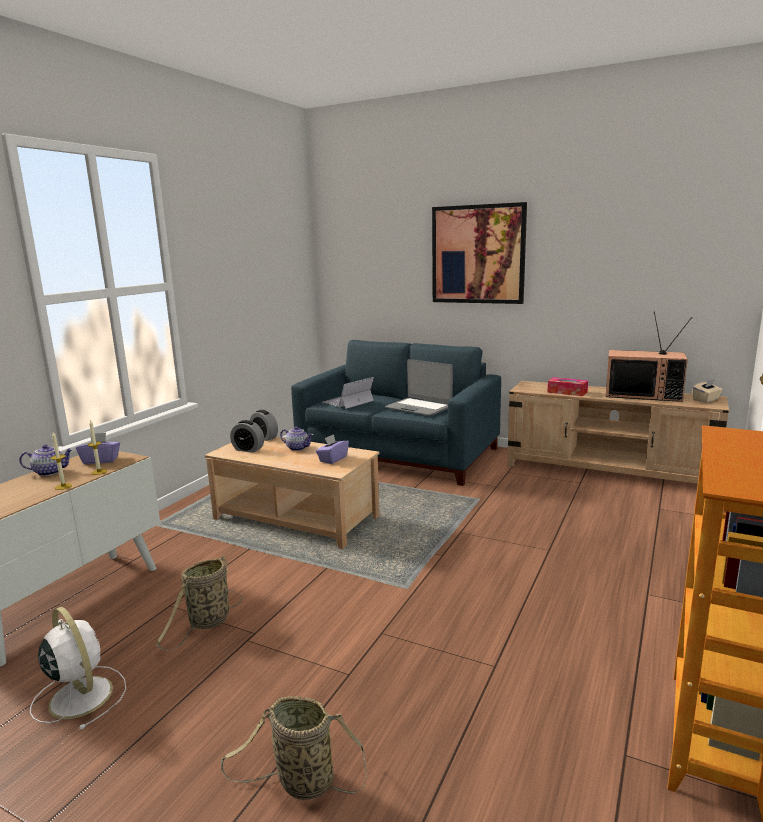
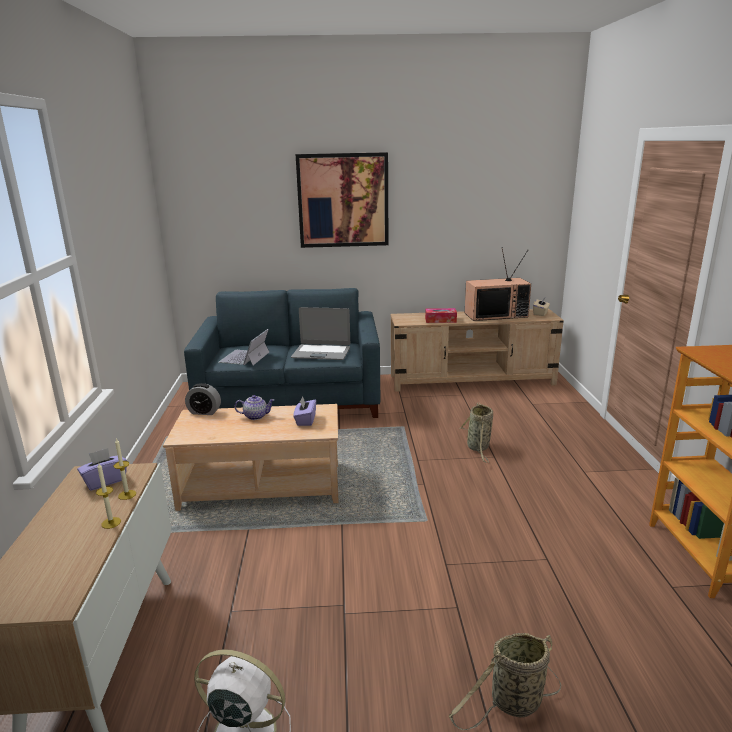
camera: 30 degrees left, 5 degrees up
(50, 472) = (61, 511): teapot -> none
(207, 623) = (289, 613): basket -> basket (478, 448)
(248, 449) = (205, 428): alarm clock -> none

